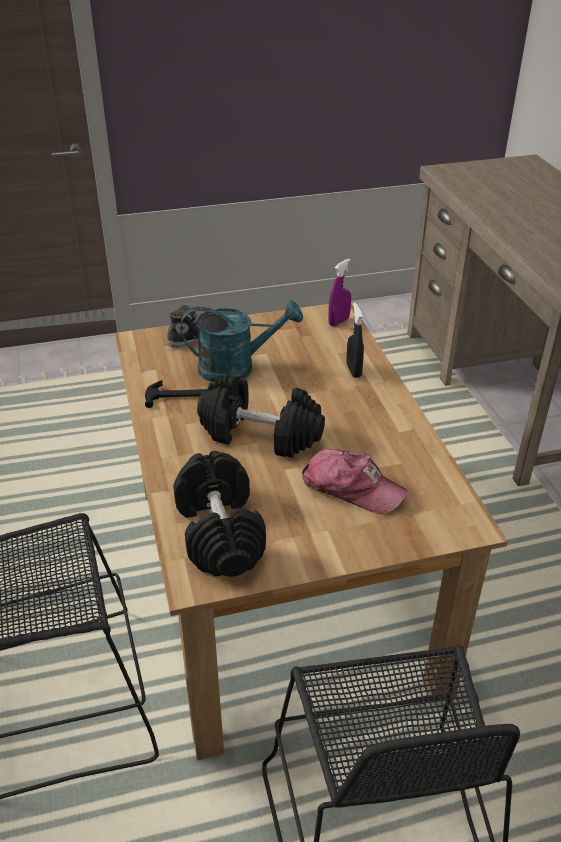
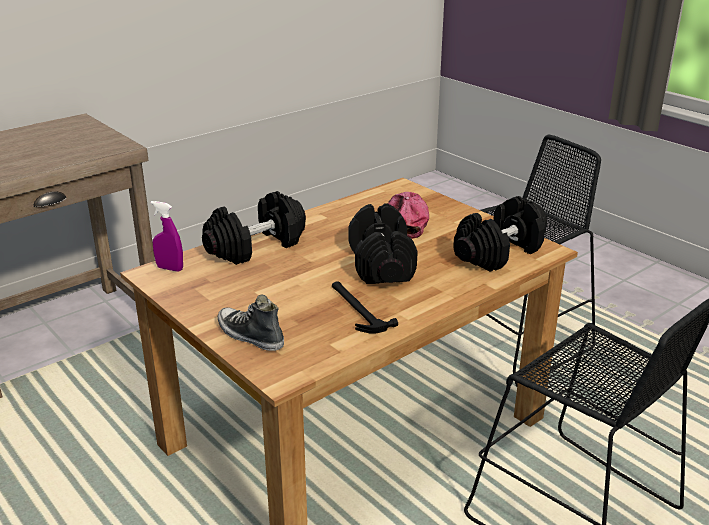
camera: 115 degrees left, 10 degrees down
(237, 368) = (292, 299): turquoise watering can -> none
(353, 371) = (256, 246): black spray bottle -> black dumbbell

